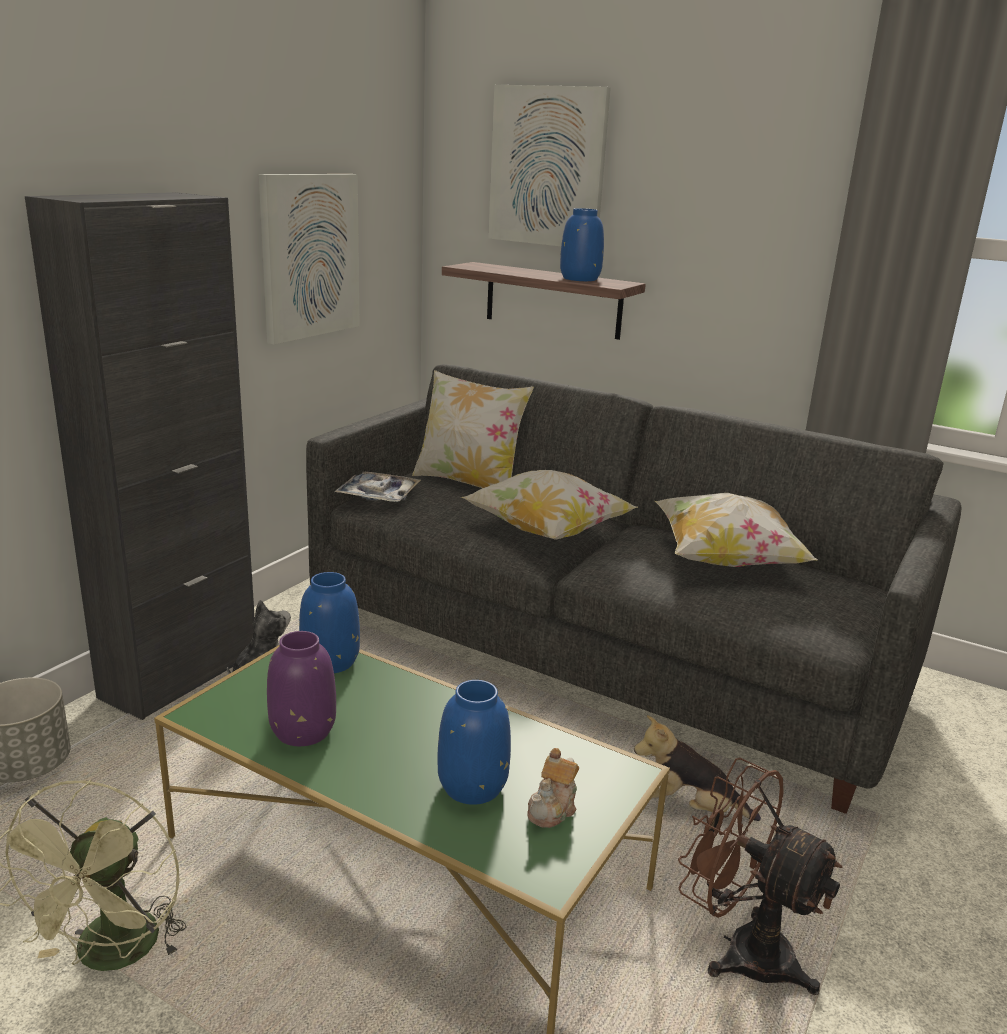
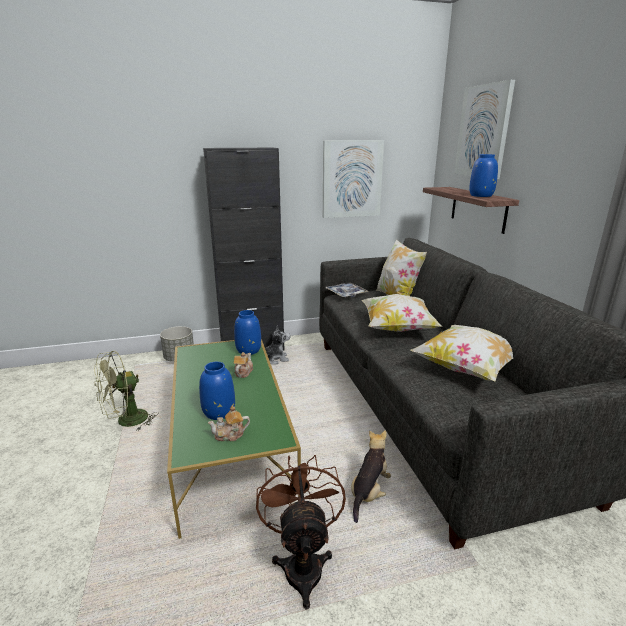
camera: 45 degrees right, 0 degrees up
(303, 730) = (203, 368): purple vase -> none
(391, 703) = (243, 372): none -> teapot
(689, 808) = (369, 492): plush toy -> plush toy turned 60 degrees clockwise

